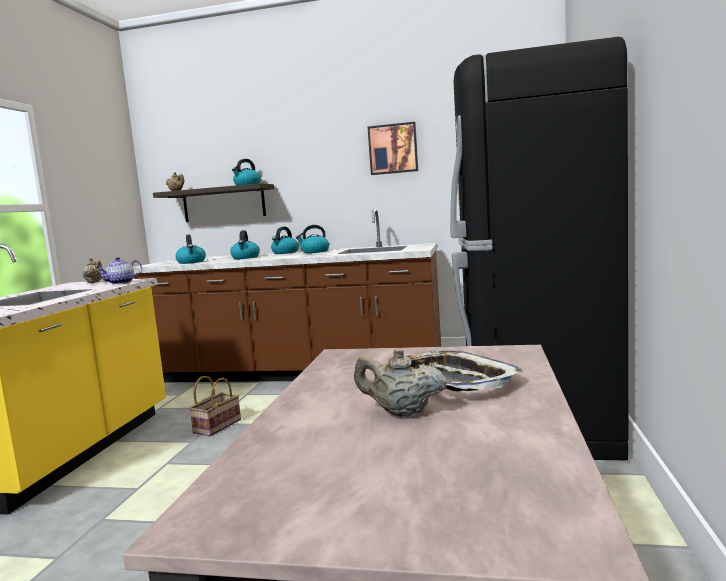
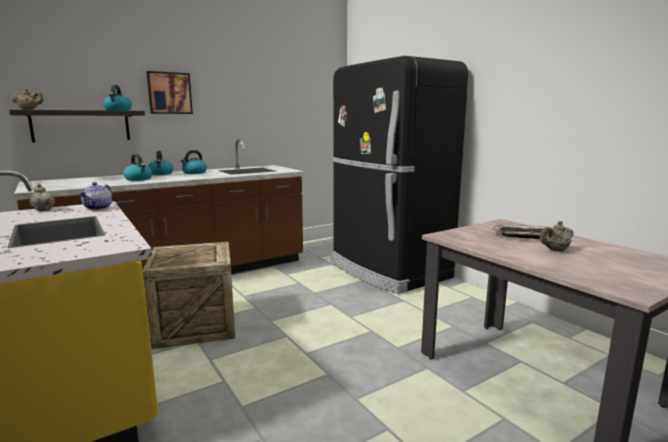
camera: 45 degrees left, 5 degrees up
(191, 262) = (86, 185): kettle -> none
(217, 426) = (195, 325): basket -> crate
(393, 149) = (243, 92): picture -> picture (169, 93)

